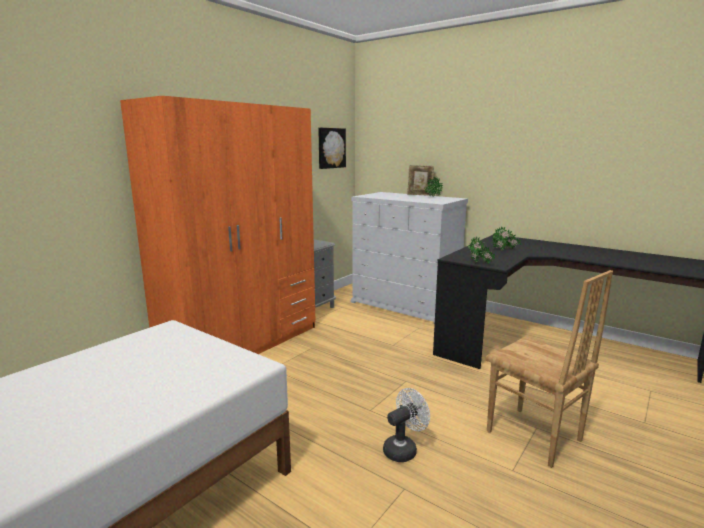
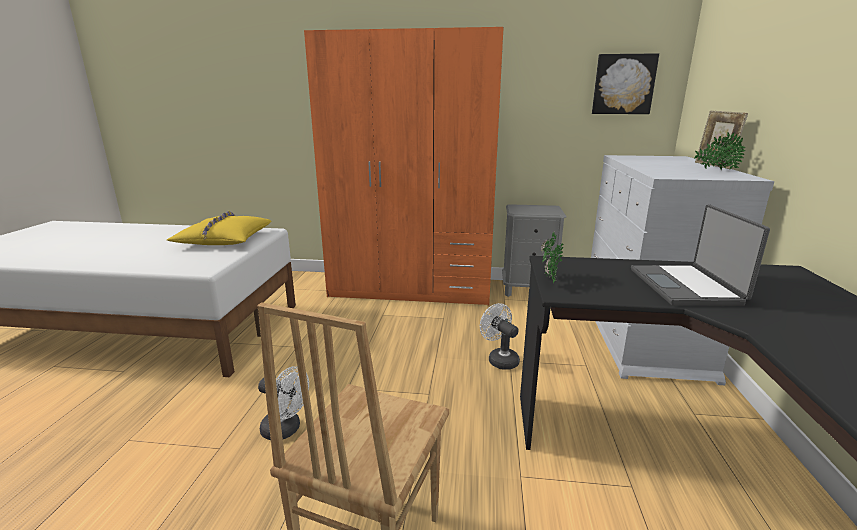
camera: 60 degrees right, 5 degrees up
(159, 350) = (224, 239): none -> yellow pillow
(388, 347) = (499, 359): none -> white fan
(505, 250) = (686, 286): potted plant -> laptop

